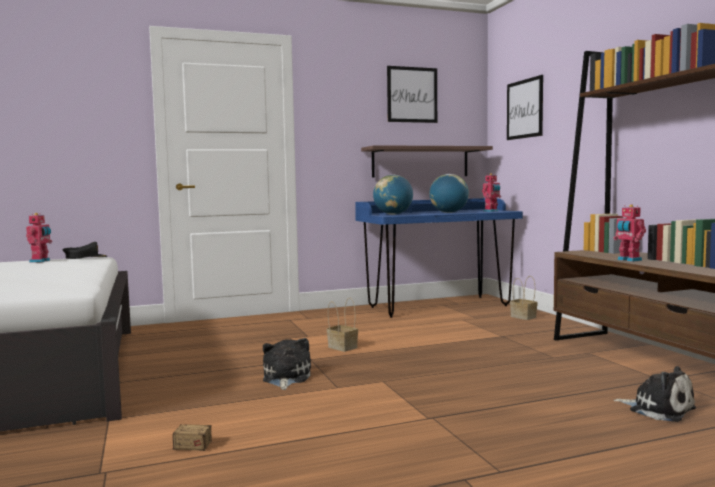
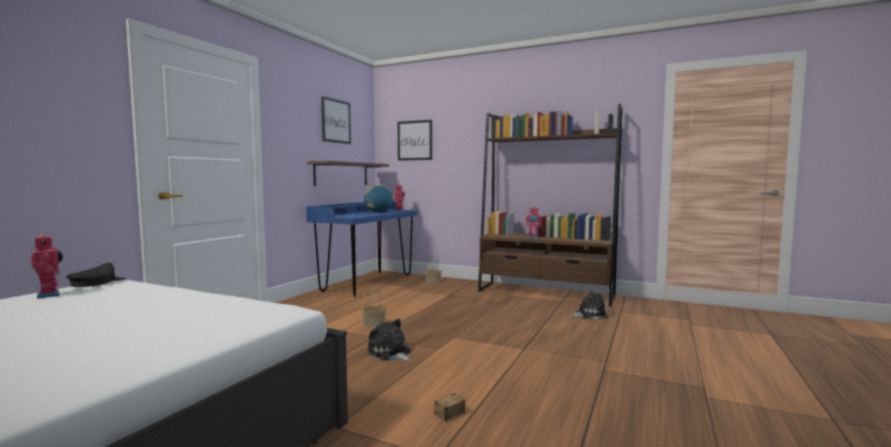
camera: 45 degrees left, 0 degrees up
(393, 214) = (349, 216): globe -> none

